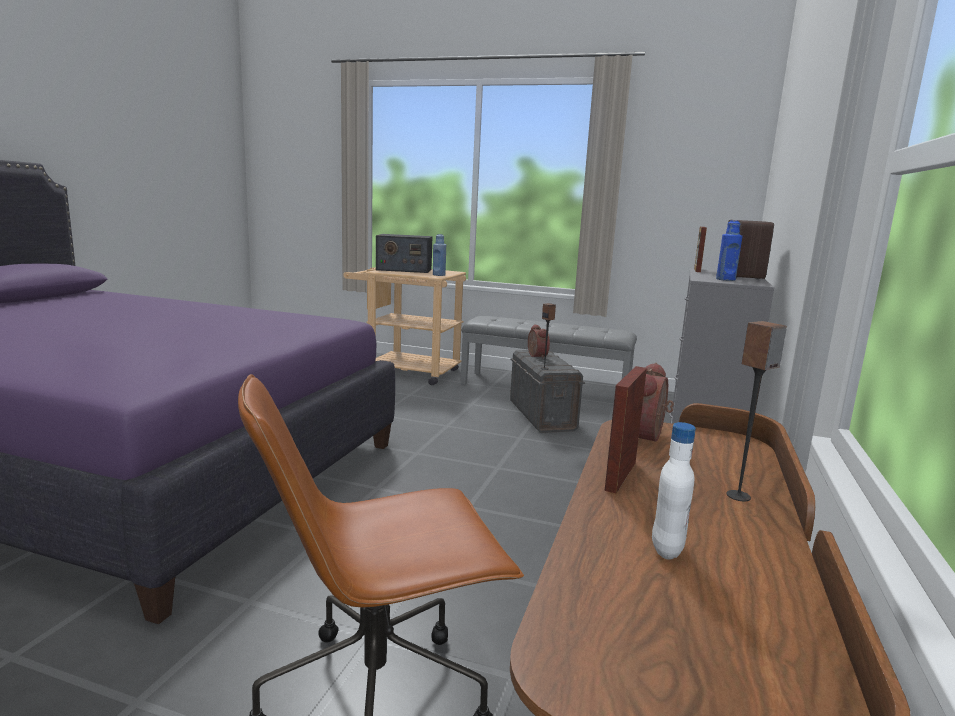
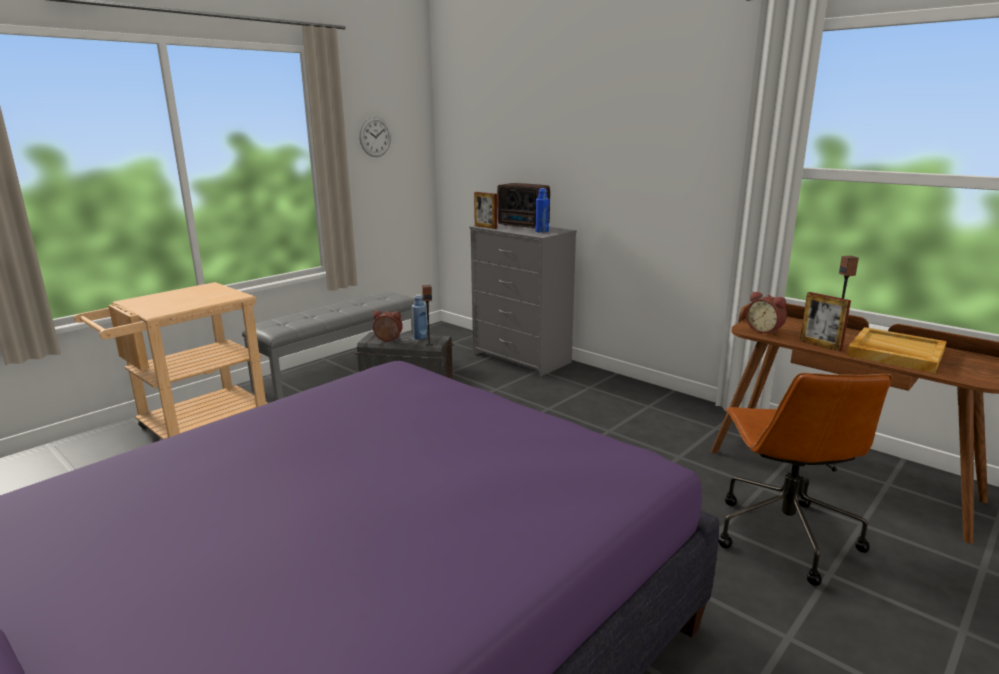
camera: 65 degrees left, 5 degrees up
(403, 269) = (166, 301): radio -> none
(439, 275) = (229, 293): blue bottle -> blue bottle (420, 337)
(666, 549) = (895, 353): white bottle -> beige tray
(674, 168) = (375, 137): none -> wall clock

